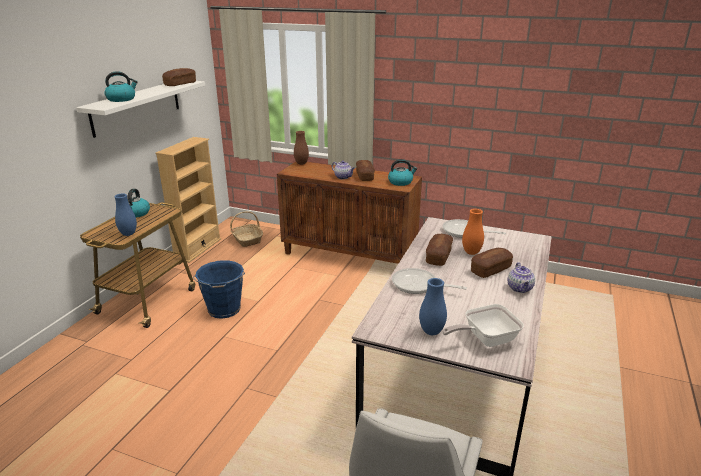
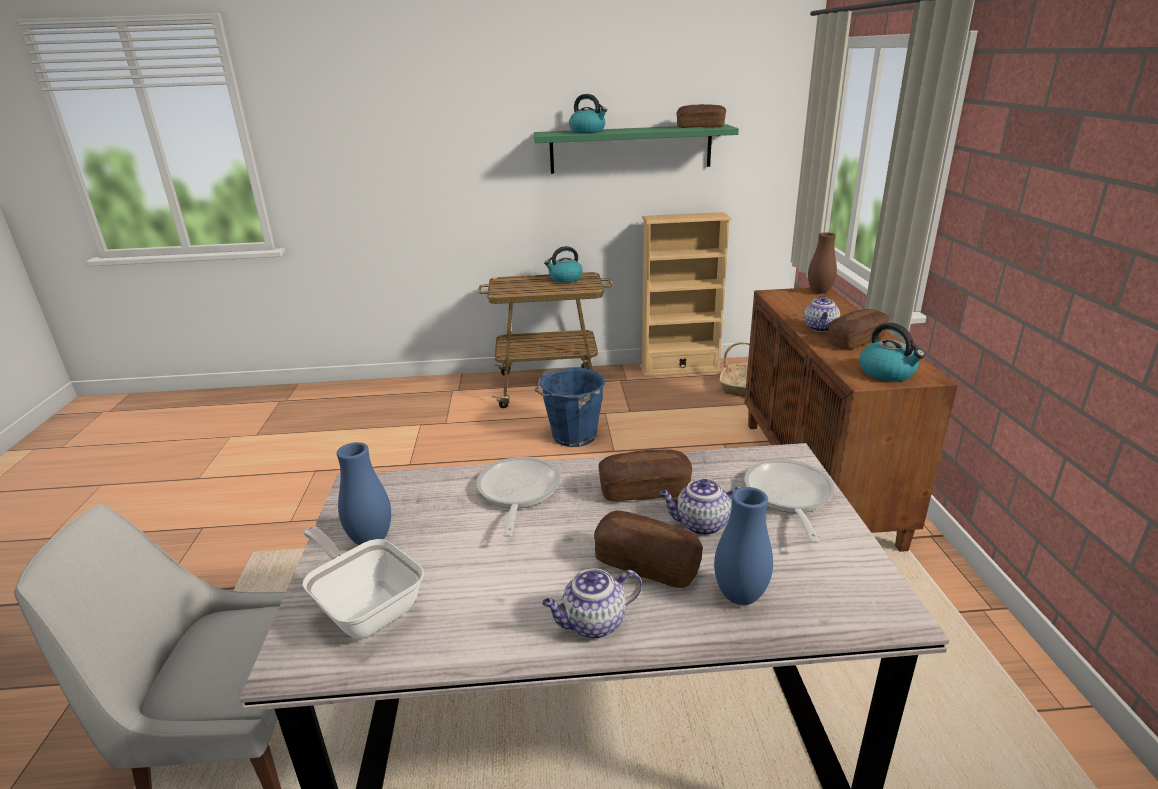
camera: 65 degrees right, 0 degrees up
(128, 234) = (514, 291): blue vase -> blue vase (740, 596)
(137, 107) = (630, 149): white shelf -> green shelf
(471, 252) = (701, 524): orange vase -> teapot

